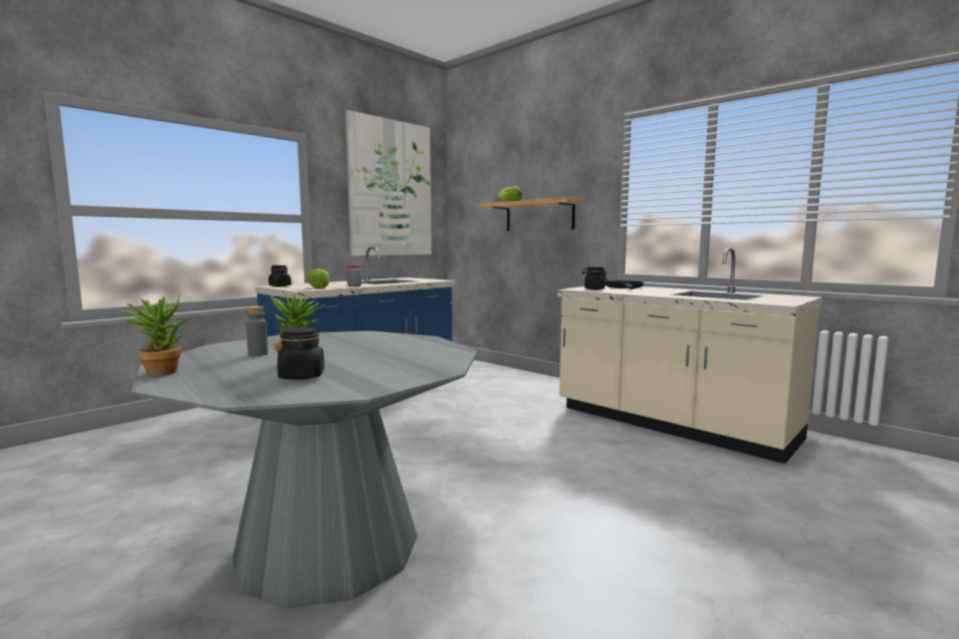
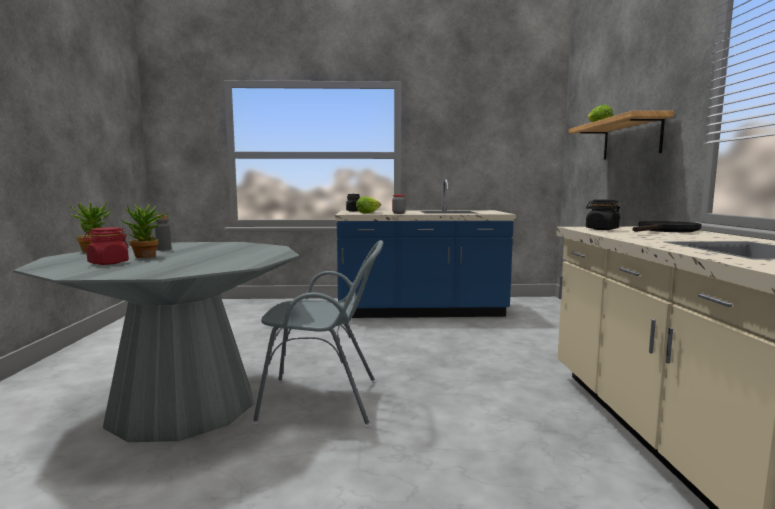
camera: 45 degrees right, 0 degrees up
(302, 376) = (108, 263): black jar -> red jar
(390, 188) = (489, 122): picture -> none
(453, 483) = (326, 401): none -> grey chair

